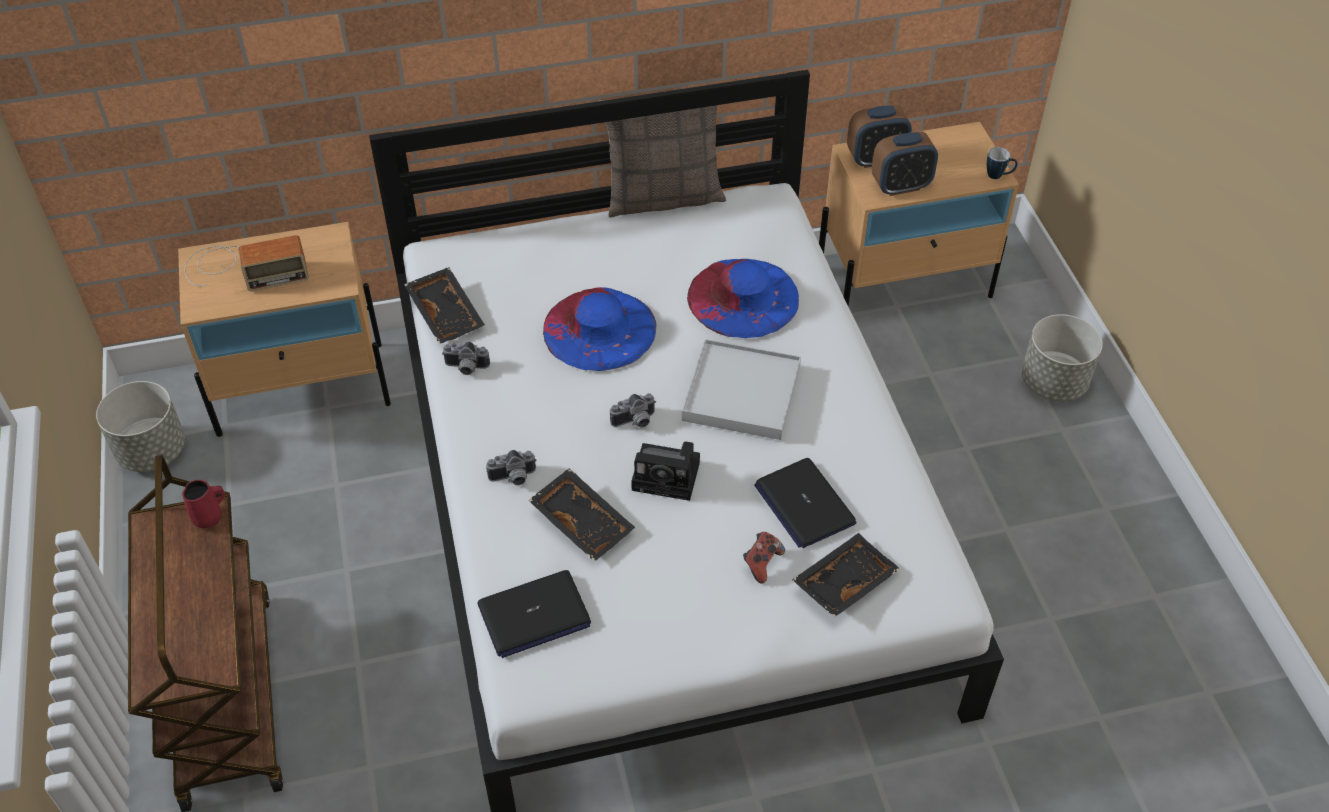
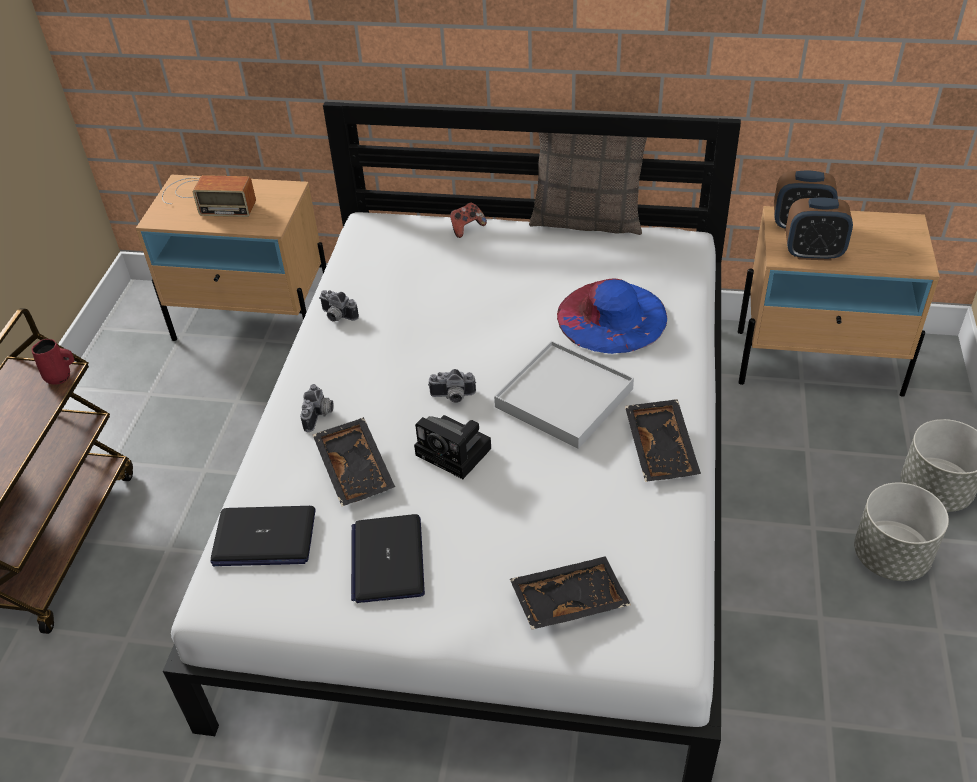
camera: 25 degrees right, 5 degrees down
(152, 451) = (120, 339): grey planter -> grey planter (891, 557)
(447, 313) = (349, 270): black tray -> black tray (662, 448)
(513, 478) = (320, 416): camera -> camera turned 90 degrees counterclockwise
(599, 329) = (467, 312): blue hat -> none
(762, 563) = (498, 557): game controller -> game controller (467, 228)
(804, 504) = (570, 514): laptop -> laptop (387, 559)
(998, 176) = (921, 265): mug -> none

